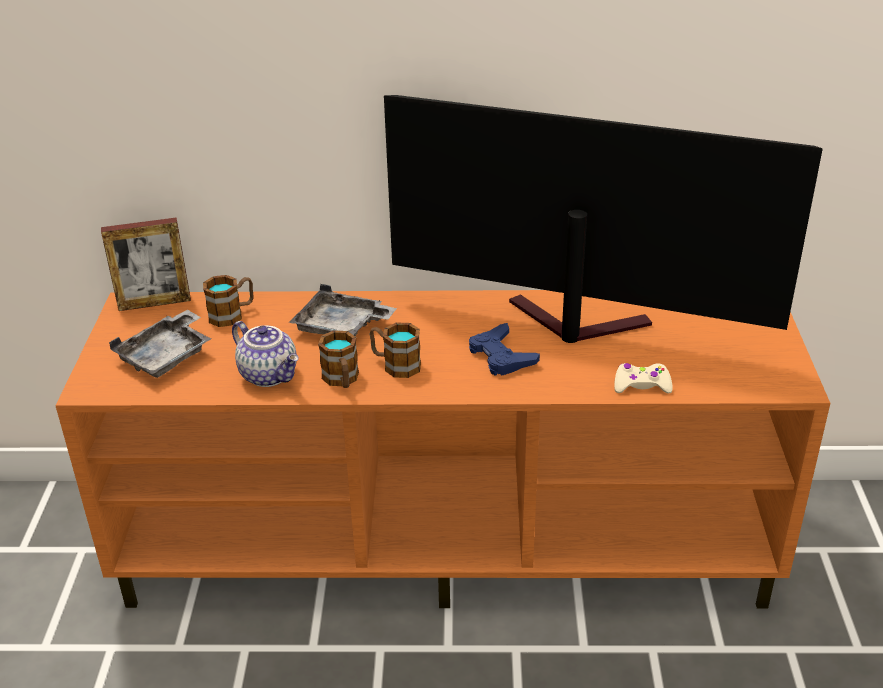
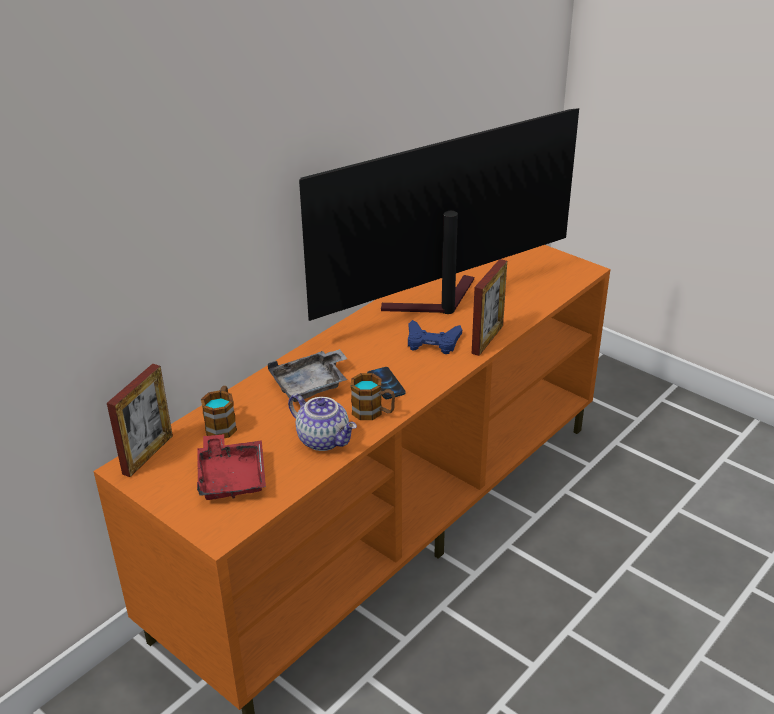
camera: 50 degrees left, 0 degrees up
(167, 356) = (231, 477): grey tray -> red tray
(270, 375) = (324, 439): teapot -> teapot turned 45 degrees clockwise
(395, 365) = (386, 384): mug -> phone
(554, 386) = (487, 339): none -> picture frame
(641, 385) = (524, 312): beige game controller -> none

